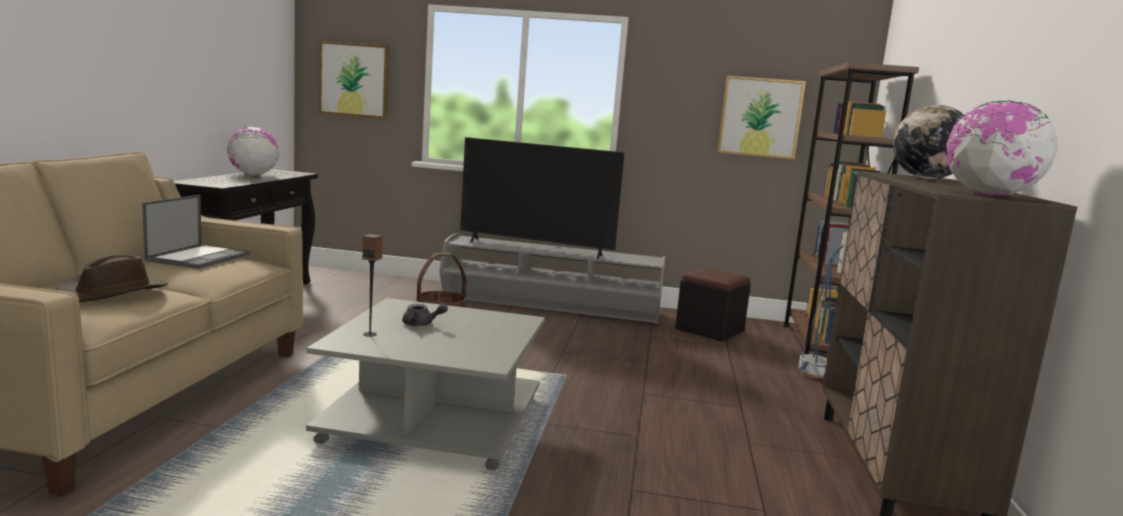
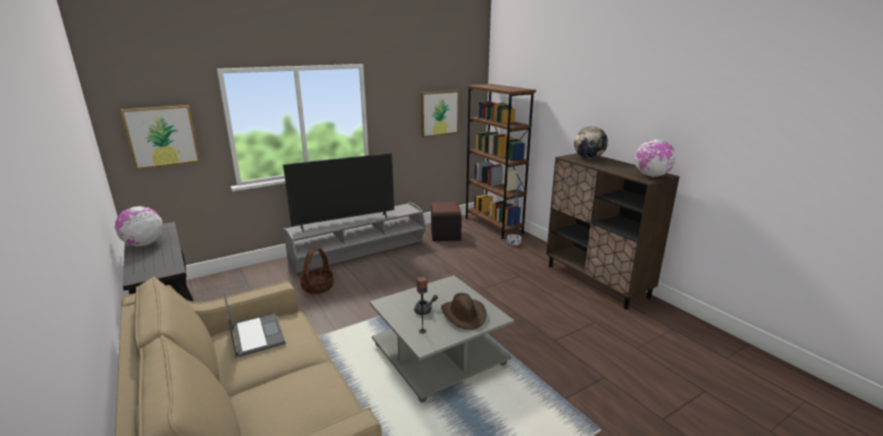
camera: 40 degrees left, 10 degrees up
(113, 293) = (302, 392): brown hat -> brown hat (464, 315)

